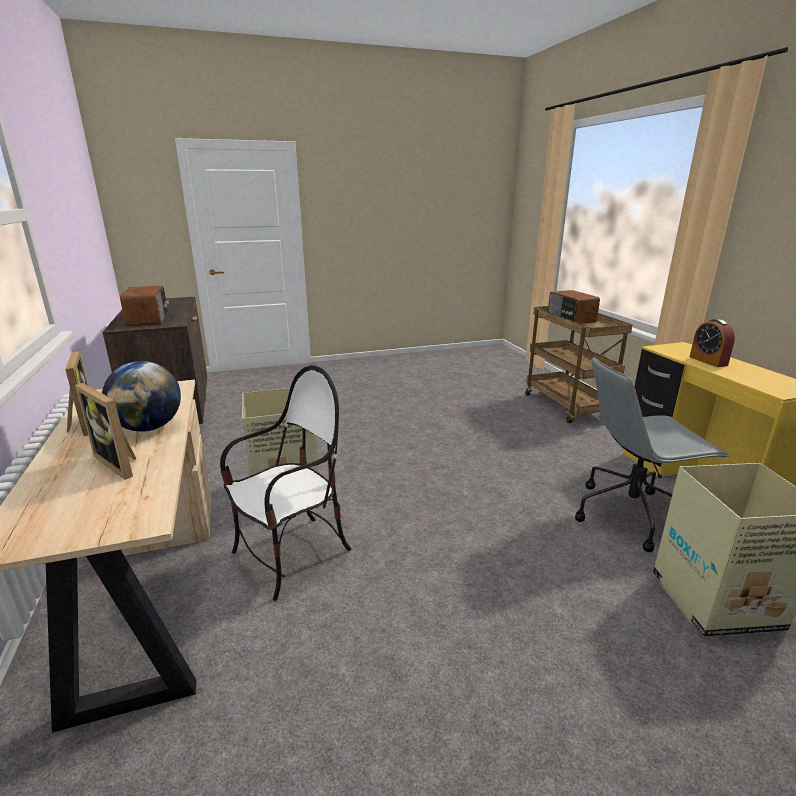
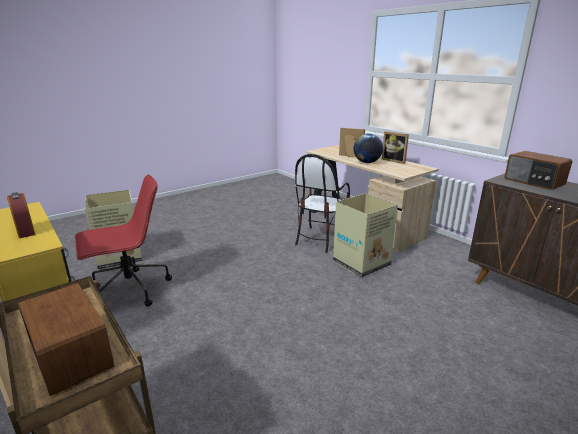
camera: 160 degrees right, 0 degrees up
(631, 514) = (129, 290): grey office chair -> red office chair

